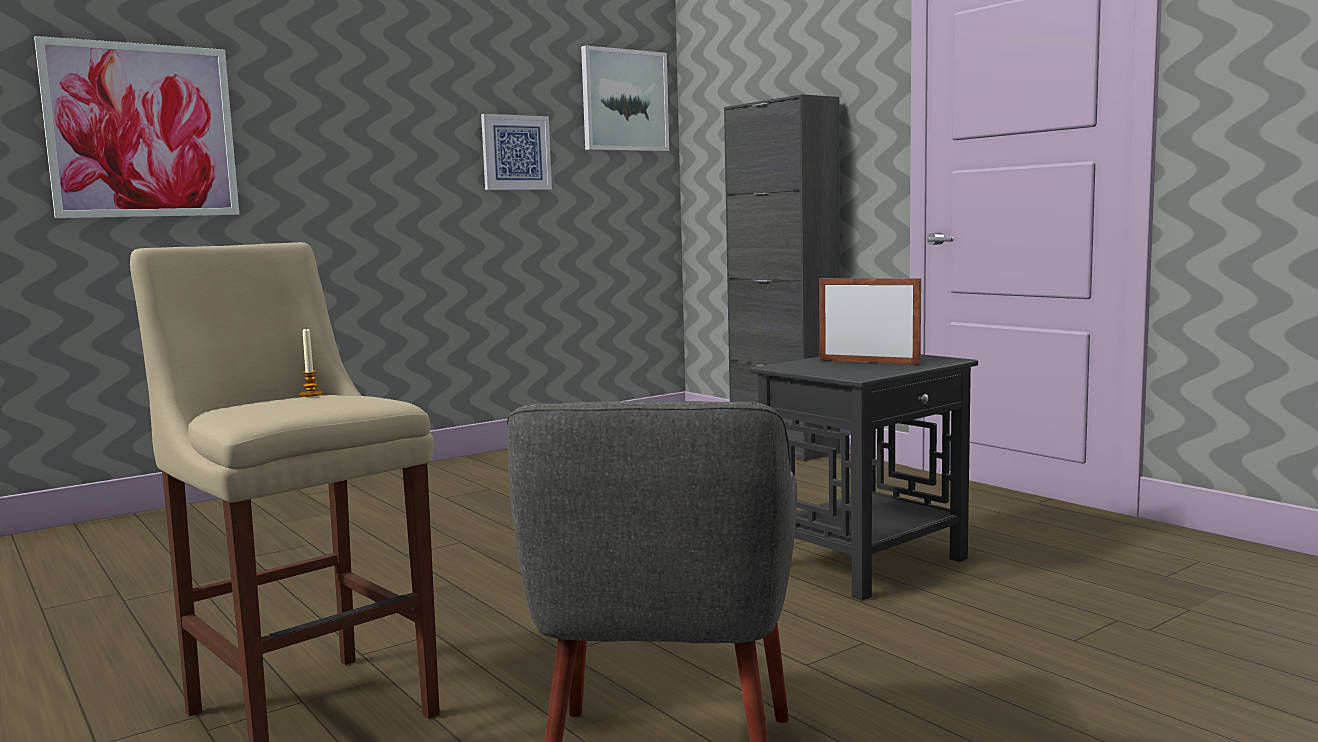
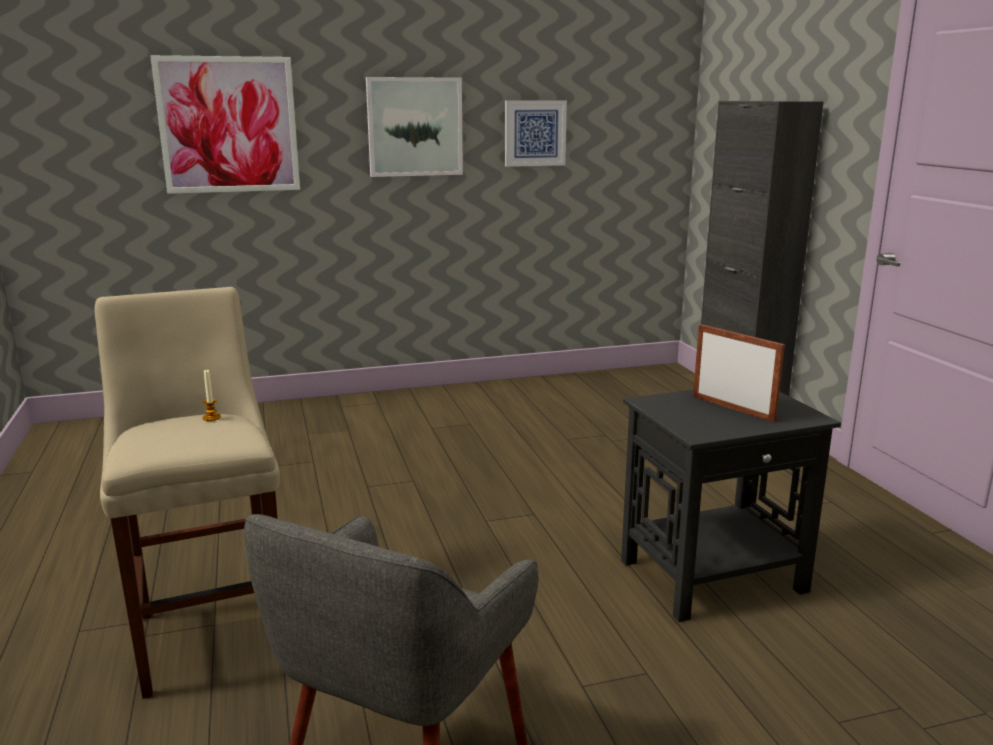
camera: 20 degrees right, 10 degrees up
(624, 100) = (643, 82): picture -> picture (414, 127)

